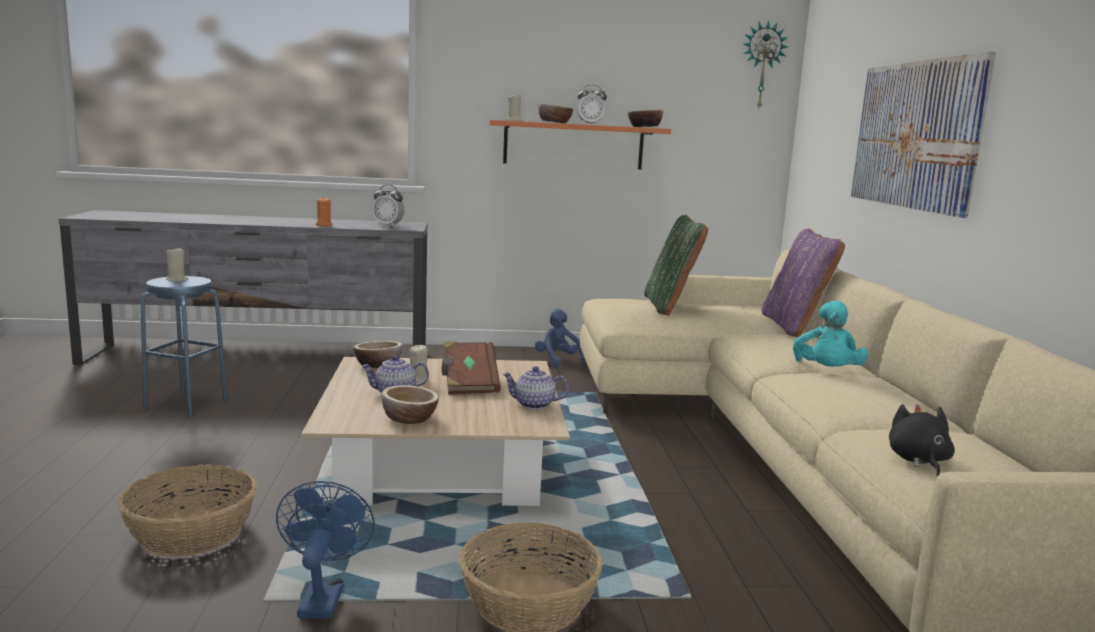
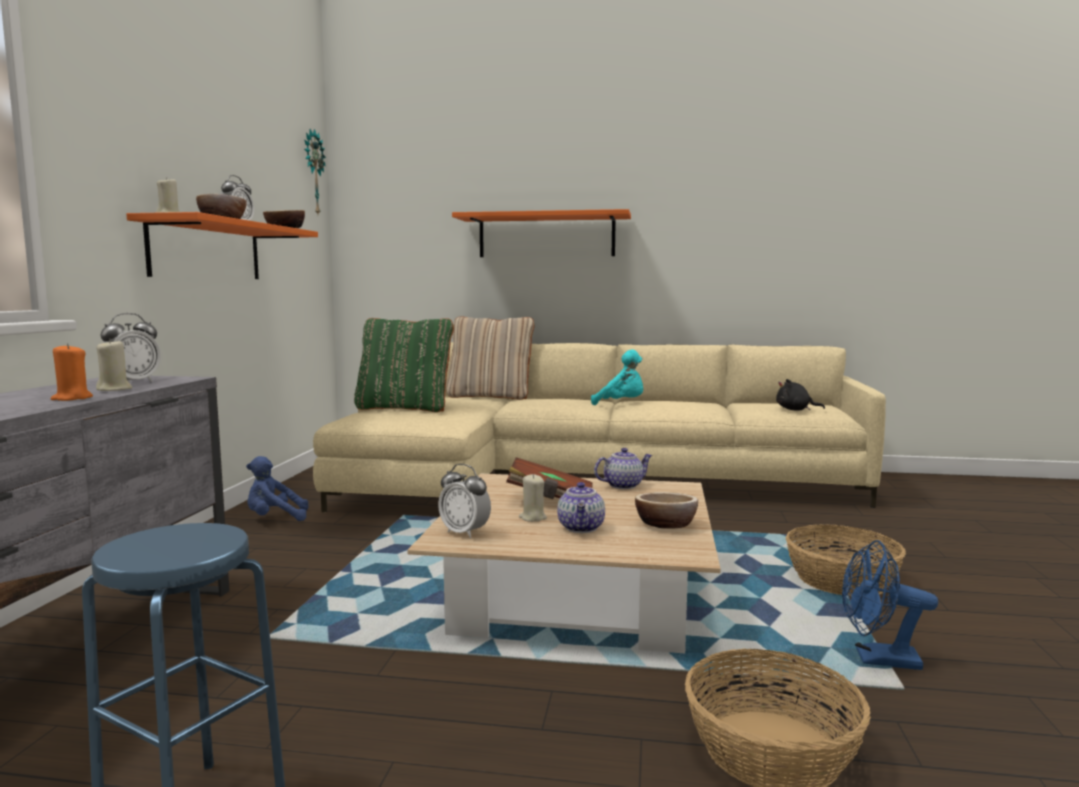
camera: 75 degrees left, 5 degrees down
(177, 279) = (154, 546): beige candle -> beige candle (114, 389)
(378, 365) = (464, 533): bowl -> alarm clock
(533, 405) = (623, 485): teapot -> teapot turned 135 degrees counterclockwise
(794, 326) = (490, 397): purple pillow -> beige pillow
(915, 135) = (546, 236): picture -> orange shelf

